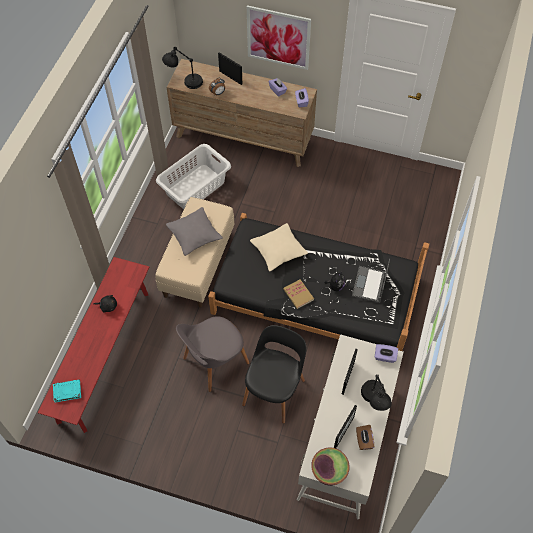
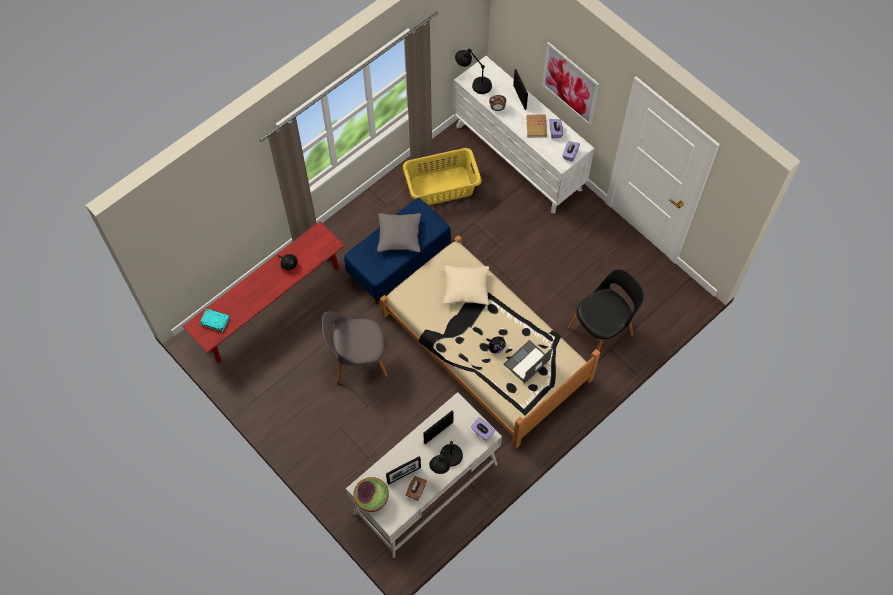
camera: 30 degrees right, 5 degrees up
(196, 187) = (442, 187): white laundry basket -> yellow laundry basket
(198, 264) = (399, 263): beige bench -> blue bench
(243, 137) = (519, 157): brown dresser -> white dresser
(274, 390) = (393, 412): black chair -> black chair (602, 330)
(298, 294) = (457, 338): book -> book (536, 126)
(316, 295) = (485, 346): black bed -> beige bed

